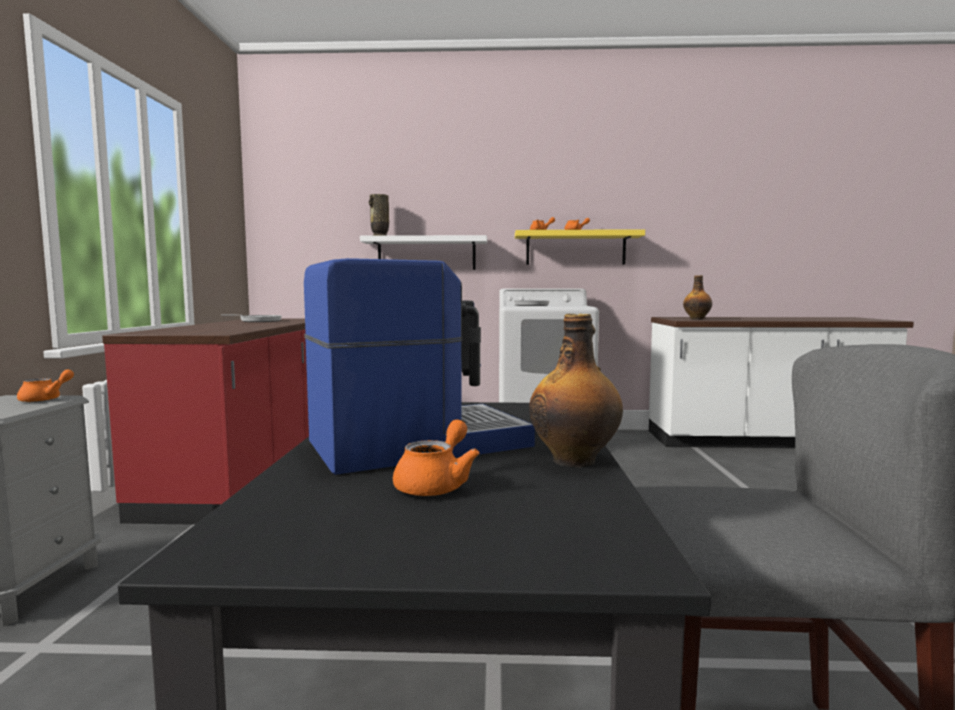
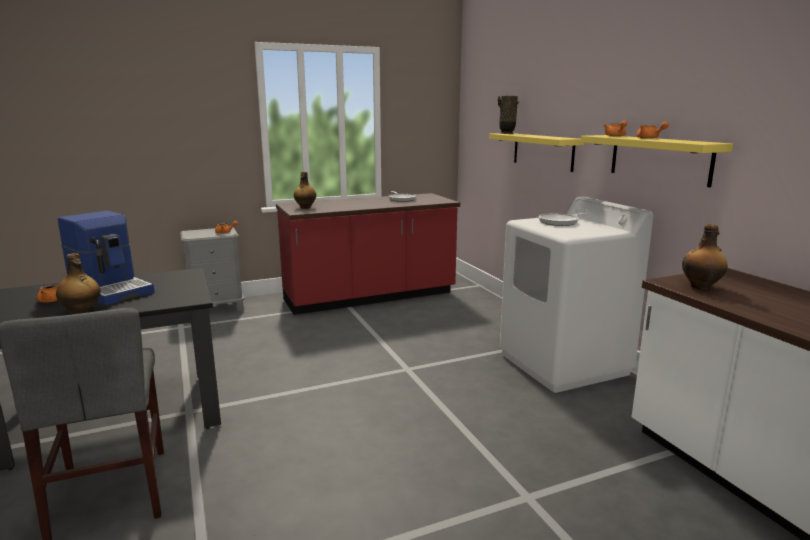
camera: 65 degrees right, 10 degrees up
(196, 331) = (305, 207): none -> bottle
(426, 253) = (542, 151): white shelf -> yellow shelf

